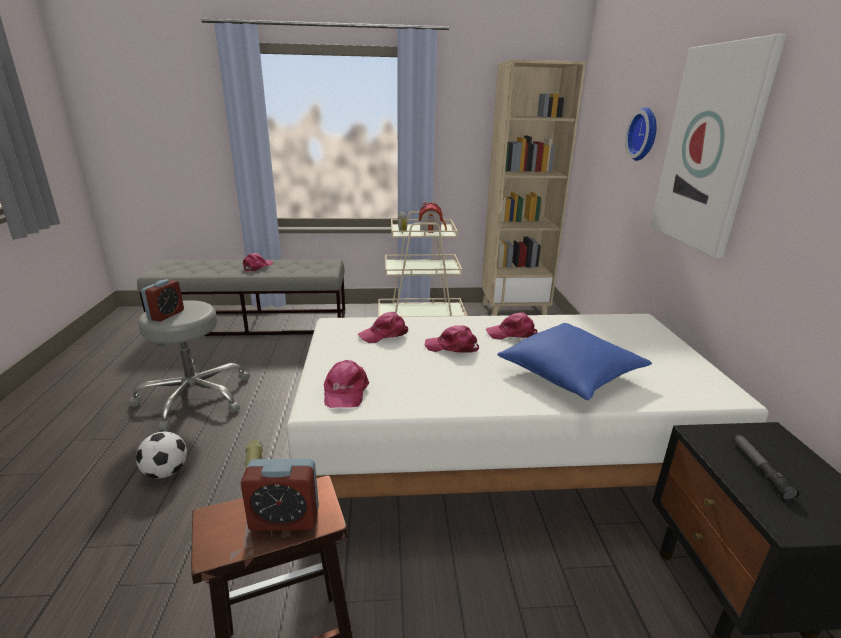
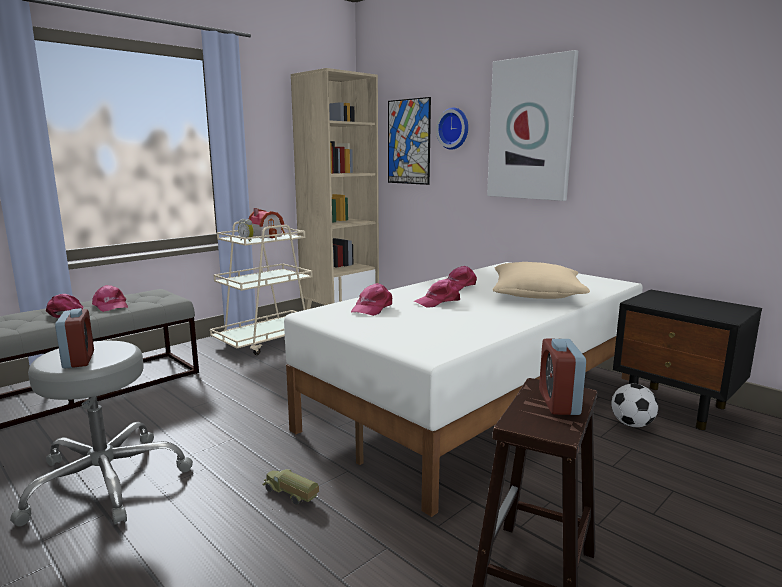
camera: 40 degrees left, 10 degrees down
(166, 472) = (196, 549): football -> football (632, 424)
(284, 519) = (558, 403): alarm clock -> alarm clock turned 135 degrees clockwise
(345, 391) = (429, 341): pink cap -> pink cap (110, 306)
(570, 374) = (536, 295): blue pillow -> beige pillow
(609, 143) = (408, 142): none -> picture
(760, 470) = (682, 306): flashlight -> none

